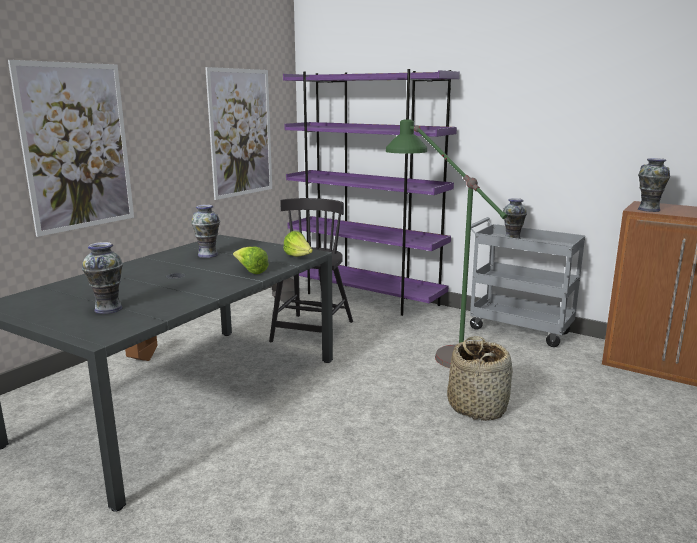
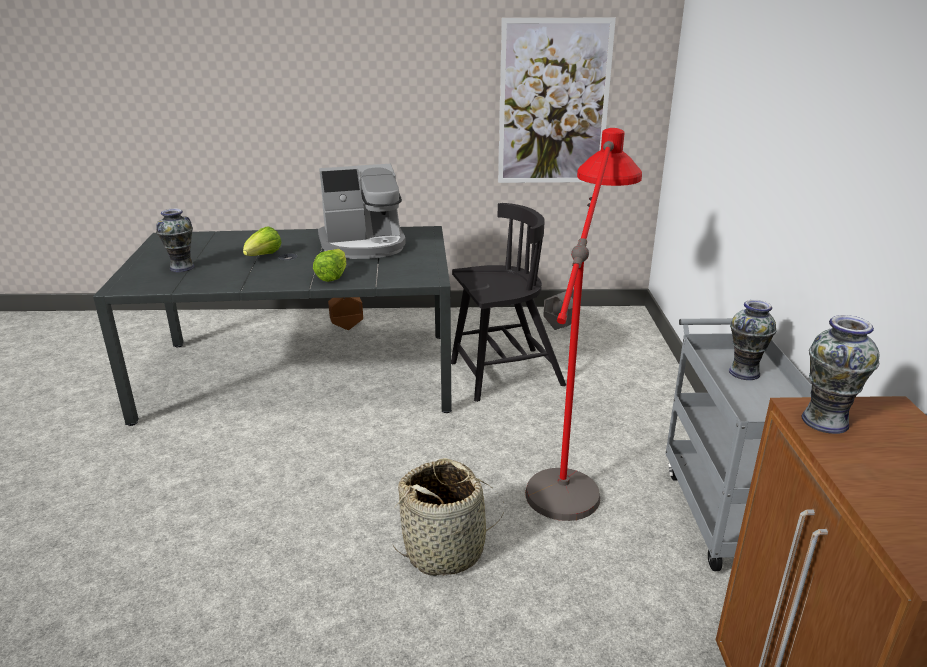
camera: 55 degrees right, 10 degrees up
(77, 147) = (323, 106): picture -> none
(208, 255) = (364, 245): vase -> coffee machine
(299, 257) = (407, 278): lettuce -> lettuce (263, 256)
(365, 297) = (646, 366): purple bookcase -> none
(435, 346) = (573, 464): green floor lamp -> red floor lamp

